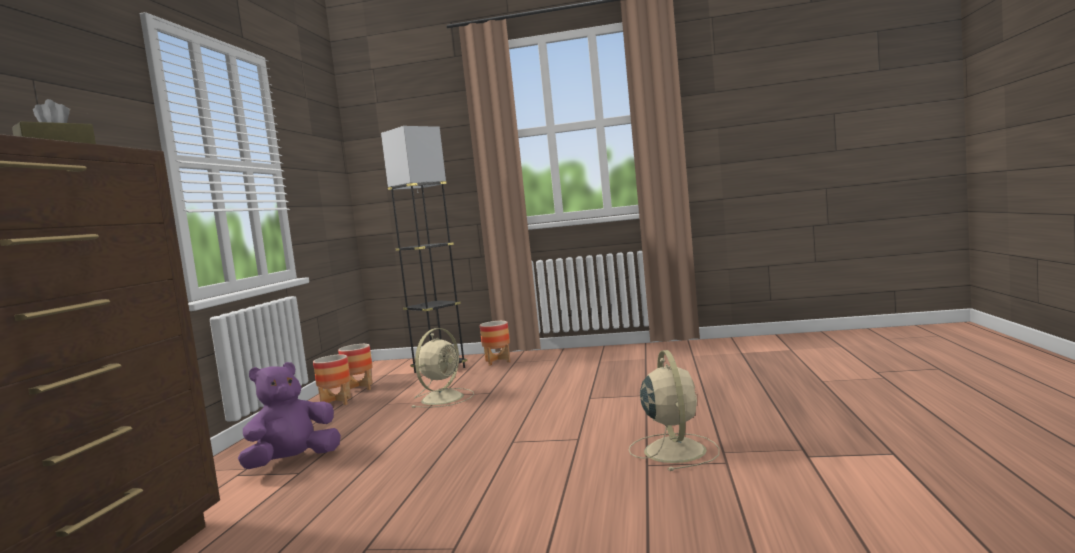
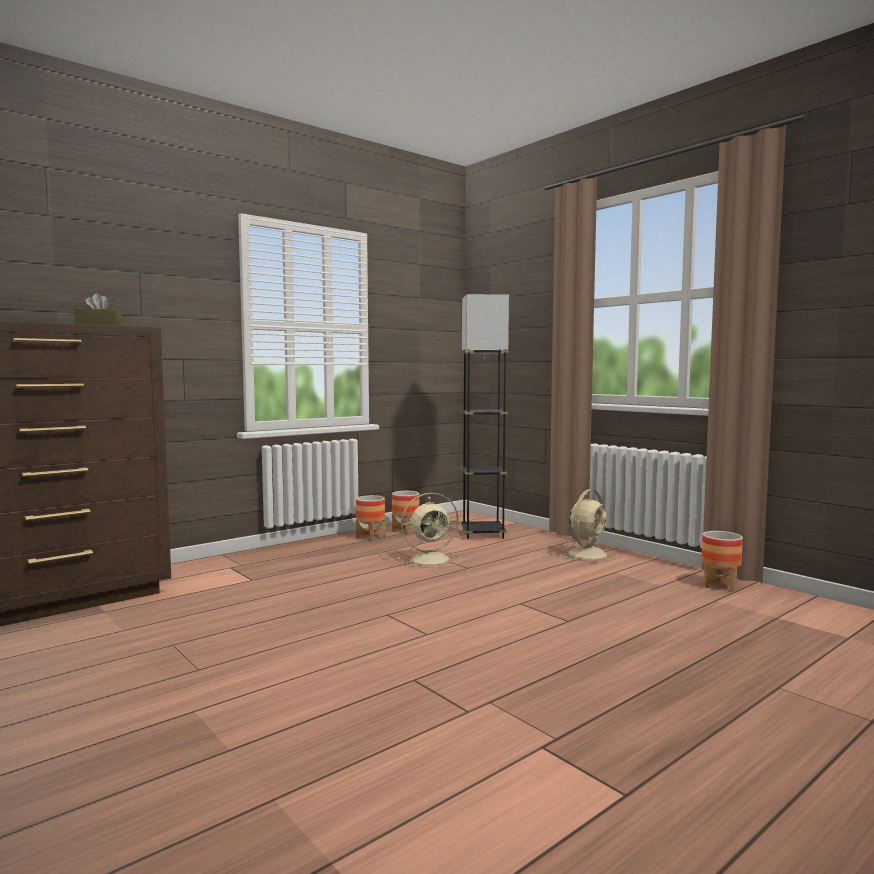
camera: 40 degrees right, 0 degrees up
(292, 461) = (265, 571): purple plush toy -> none
(498, 361) = (537, 542): planter -> planter (720, 585)
(674, 450) = (461, 679): beige fan -> beige fan (588, 554)

